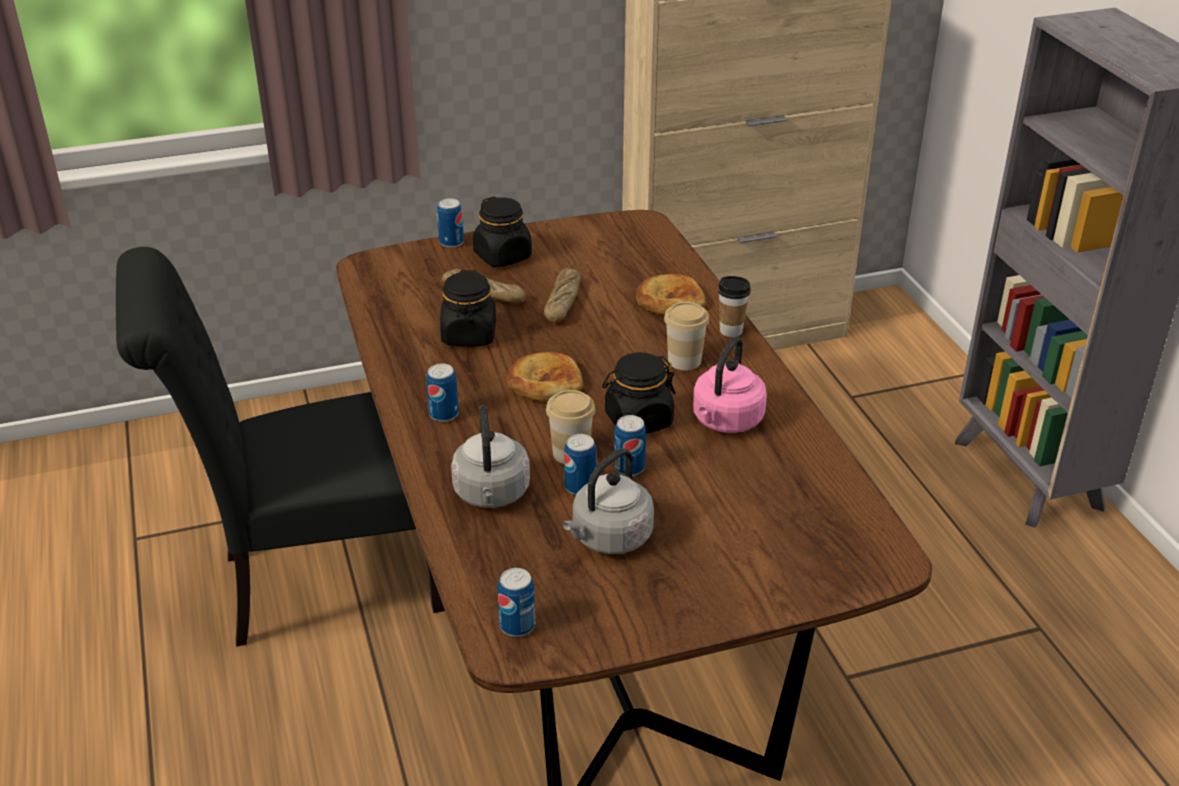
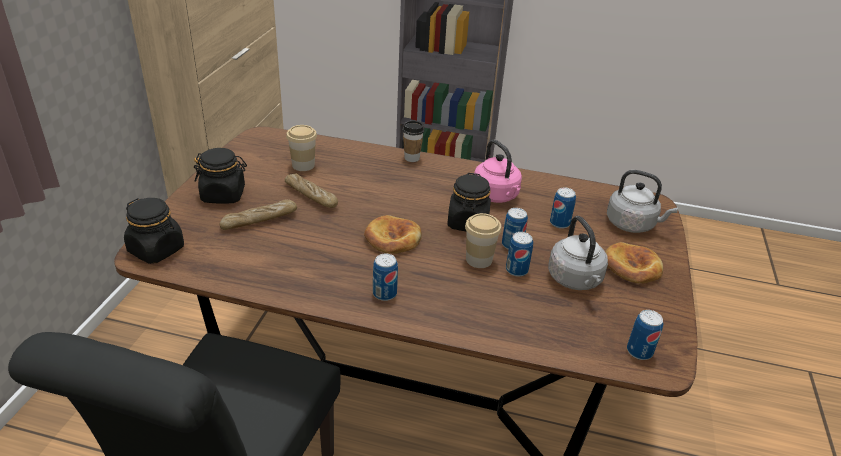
camera: 60 degrees left, 0 degrees up
(451, 242) = (173, 207): can -> can (559, 223)
(469, 335) = (302, 246): black jar -> black jar (157, 250)
(491, 495) = (496, 309): grey kettle -> grey kettle (632, 224)
(669, 300) = (357, 162): bread -> bread (632, 267)
(684, 361) = (424, 183): cup -> cup (303, 165)

